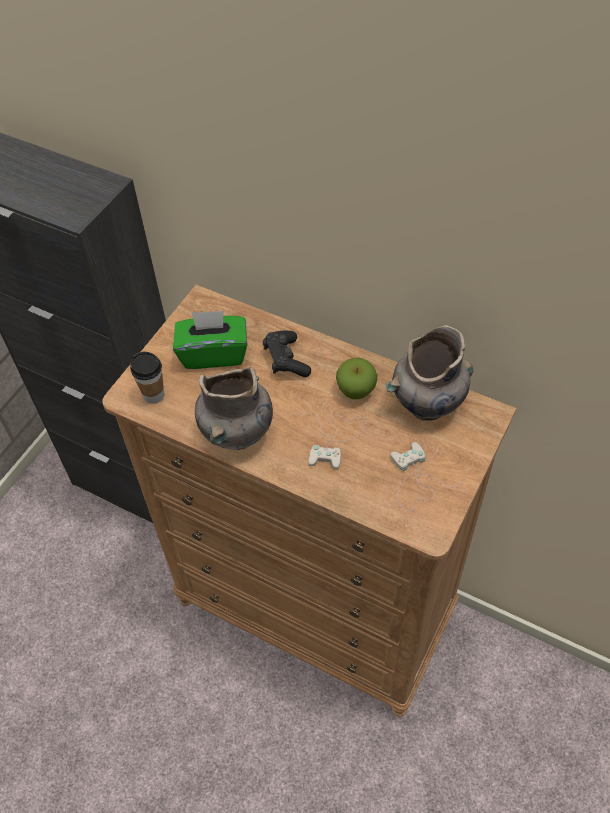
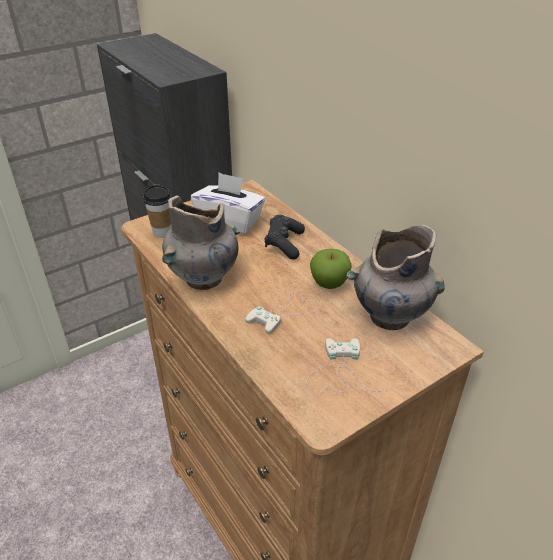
camera: 25 degrees right, 15 degrees down
(213, 353) = (230, 222): green tissue box -> white tissue box

